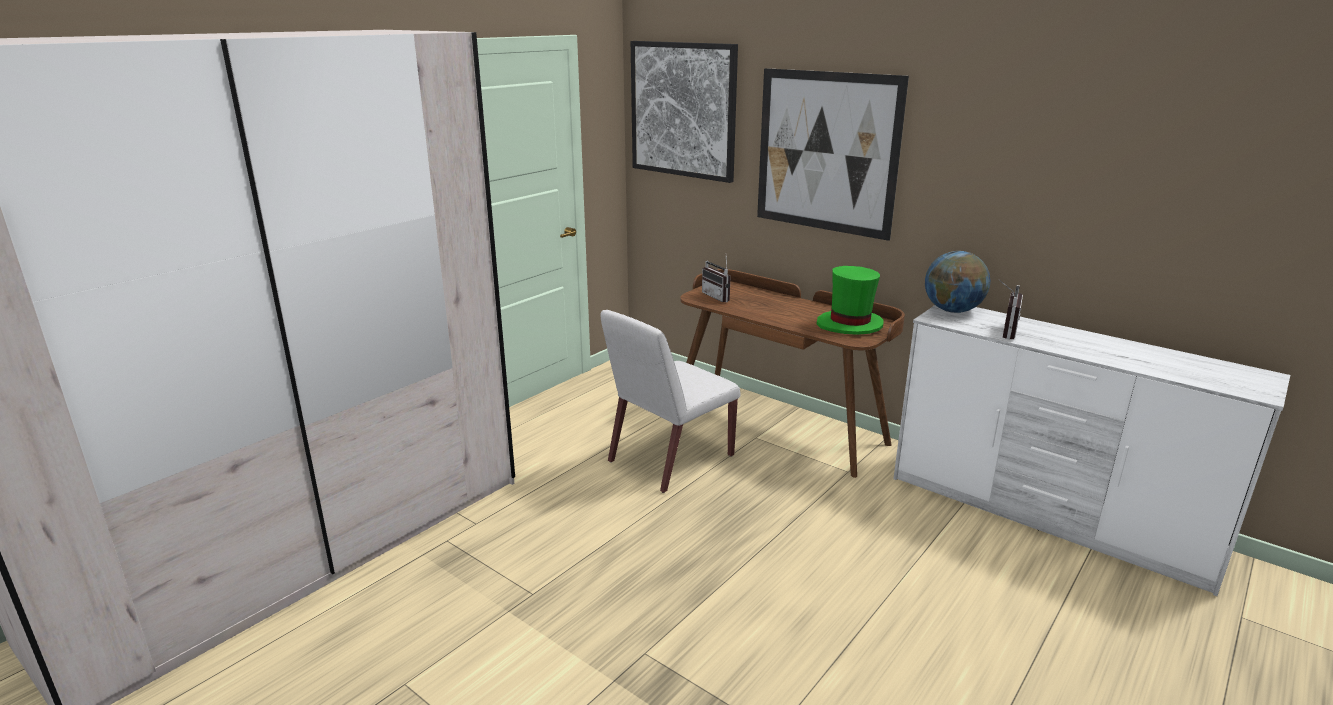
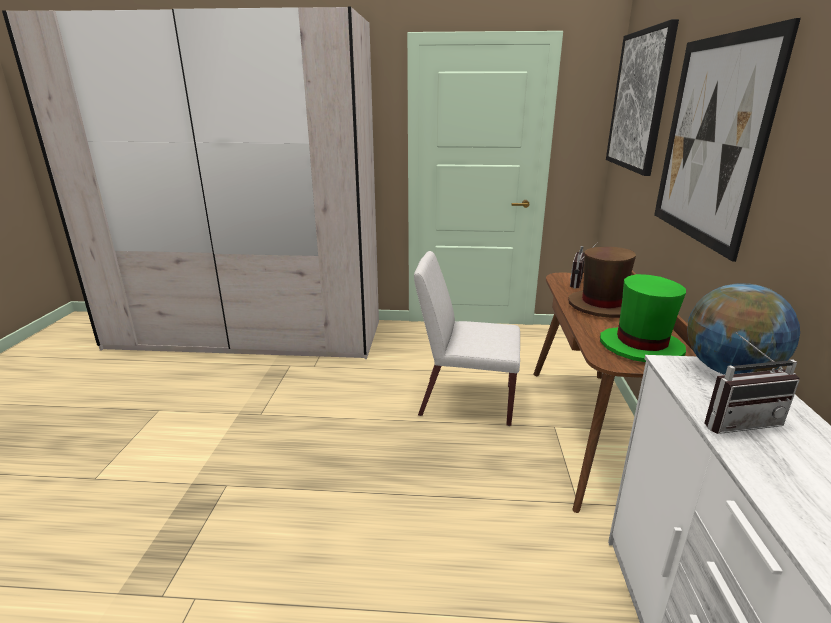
camera: 55 degrees right, 0 degrees up
(772, 308) = (602, 306): none -> brown hat

